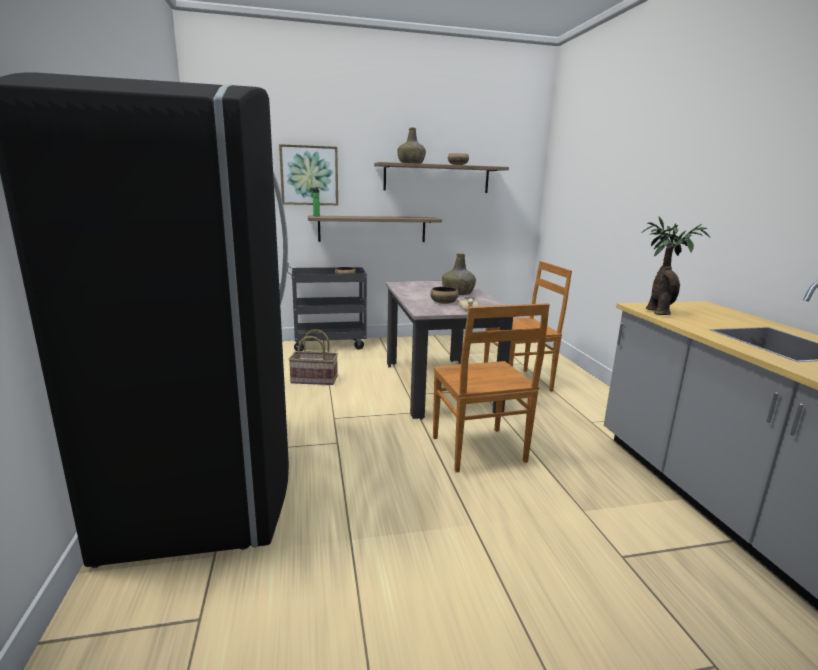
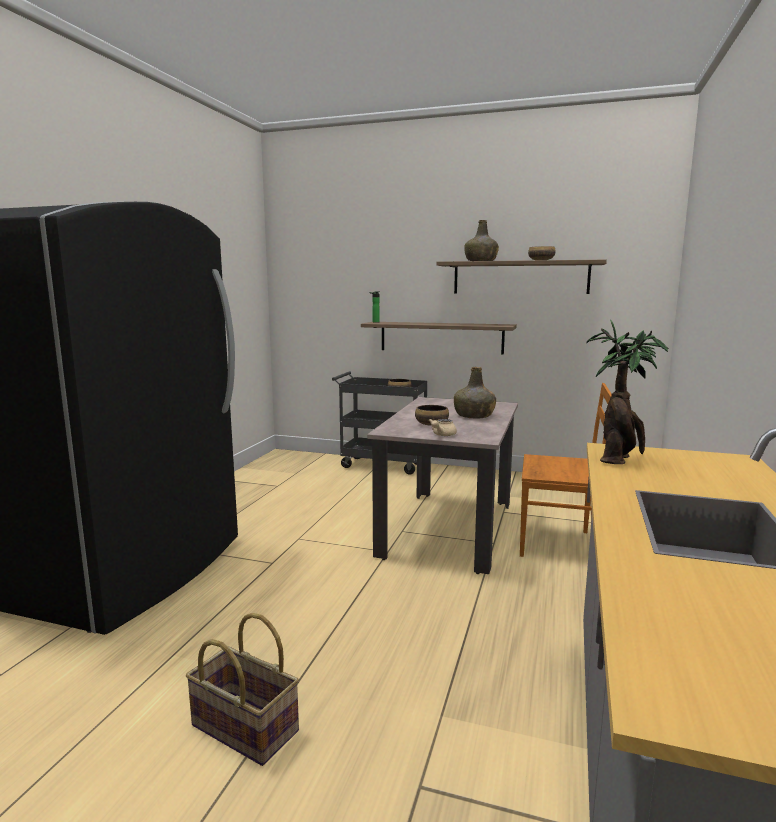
camera: 30 degrees right, 5 degrees down
(309, 175) = (374, 279): picture -> none
(314, 380) = (325, 498): basket -> basket (243, 729)
(479, 451) = (403, 609): brown chair -> none

